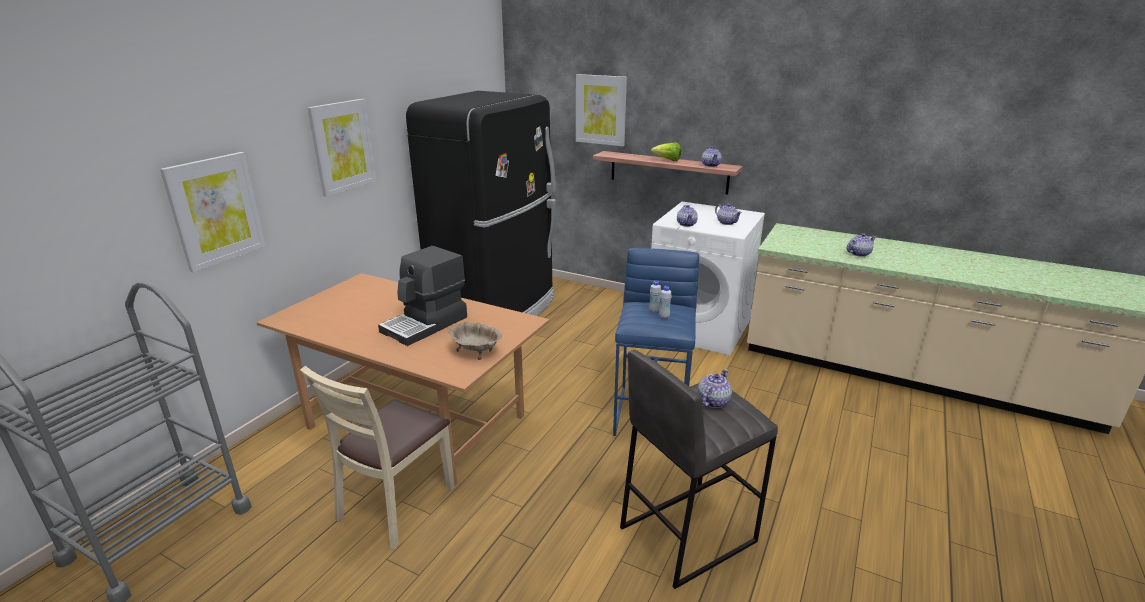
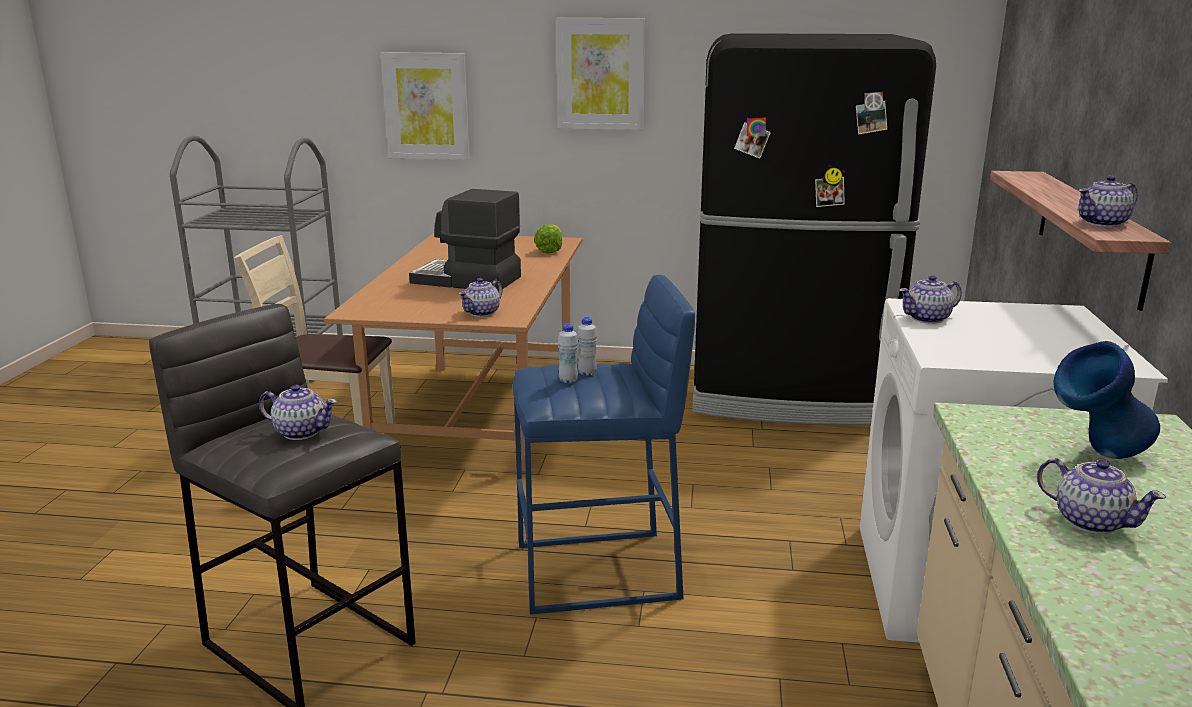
camera: 70 degrees right, 5 degrees down
(476, 351) = (412, 309): beige bowl -> none
(601, 110) = (1056, 85): picture -> none
(667, 160) = (1067, 200): lettuce -> lettuce (549, 250)
(726, 222) = (1004, 347): teapot -> teapot (482, 312)
(810, 240) = (1095, 456): none -> blue vase

